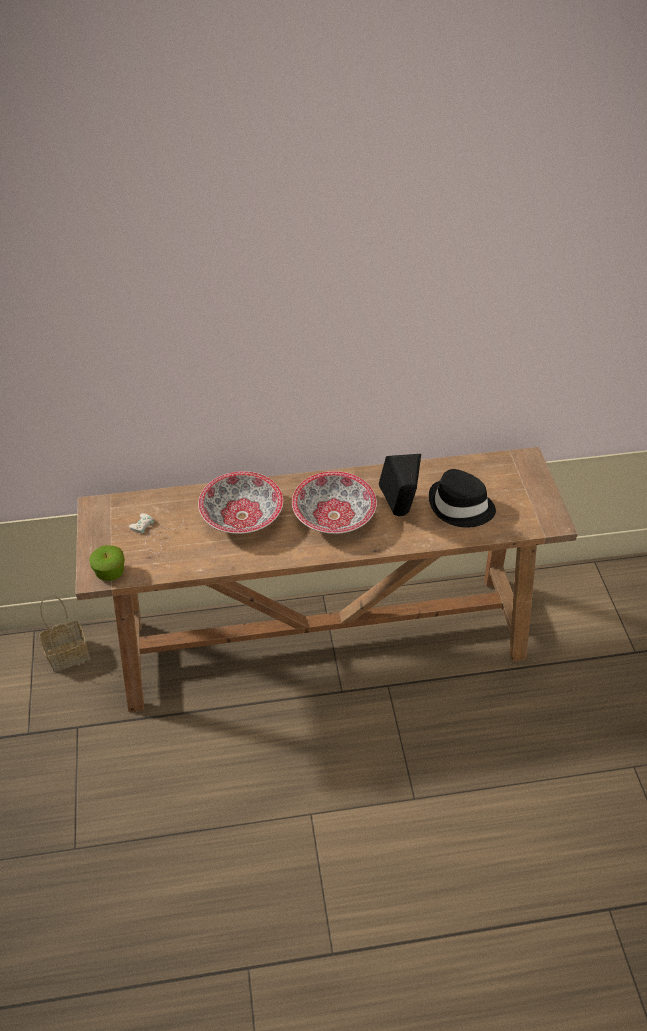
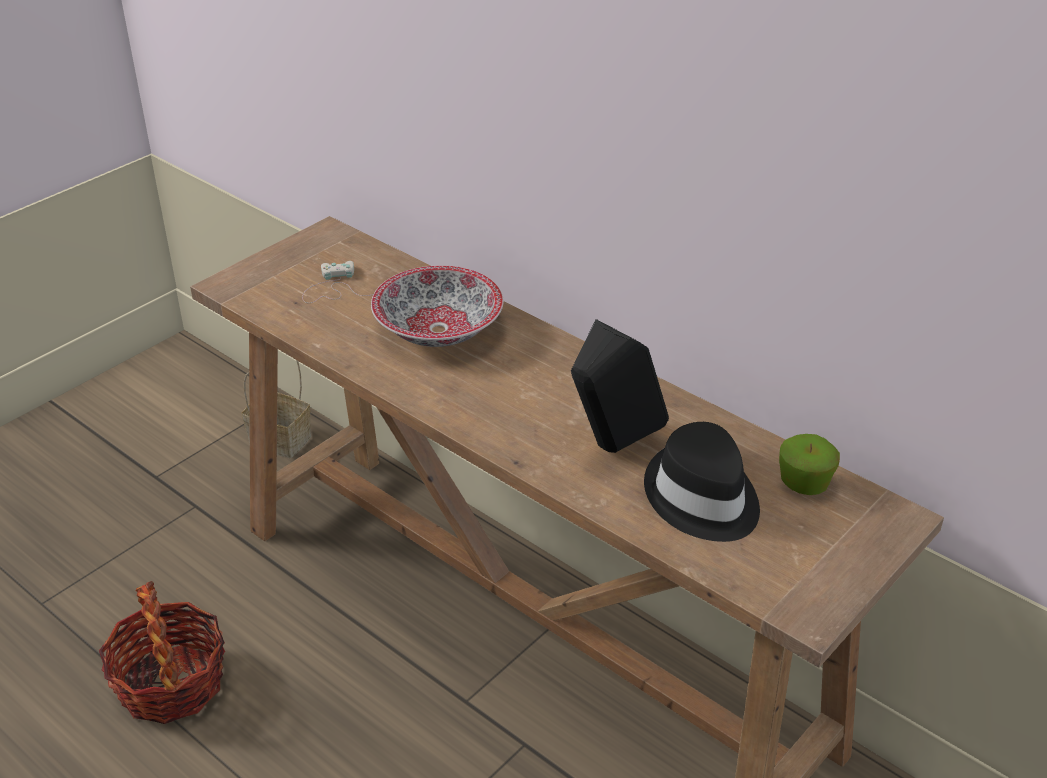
camera: 50 degrees right, 10 degrees down
(110, 573) = (243, 290): apple -> apple (804, 484)
(205, 813) = (171, 683): none -> basket
(333, 516) = (530, 396): bowl -> none

